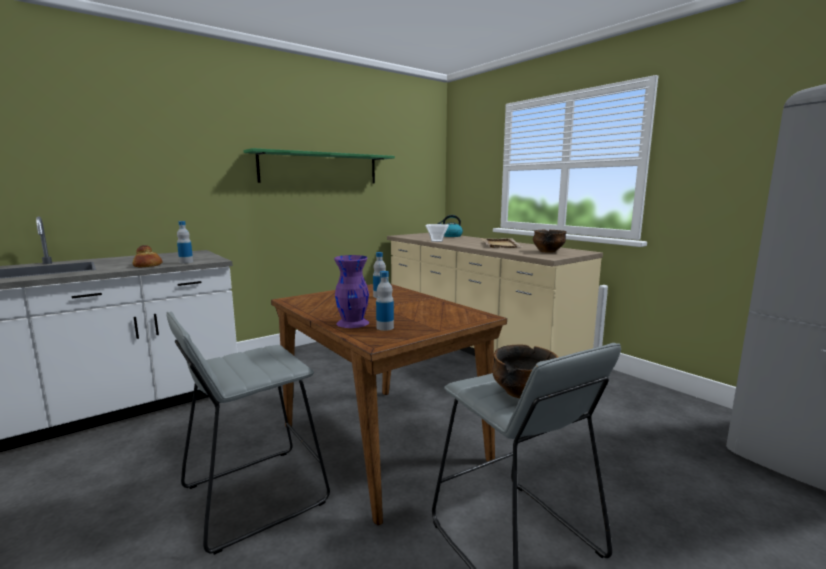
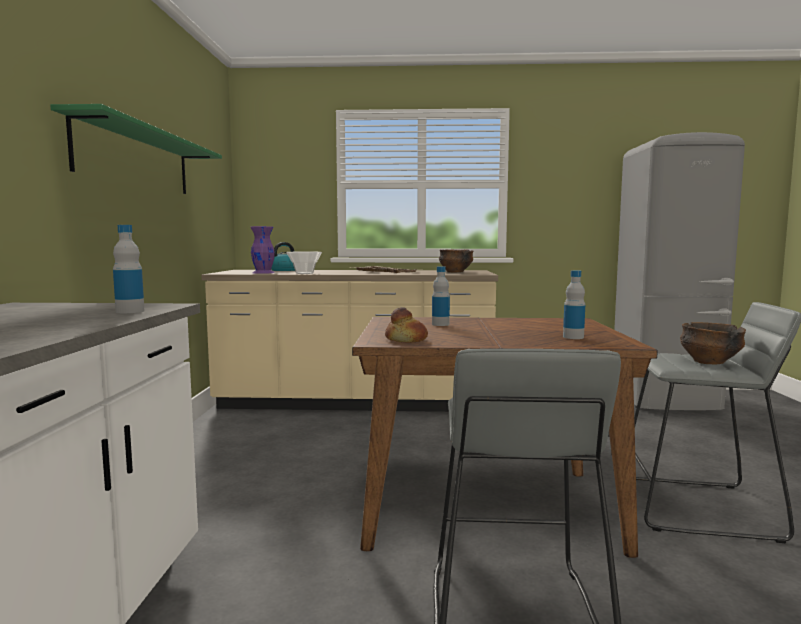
camera: 50 degrees left, 5 degrees down
(148, 265) = (88, 321): bread -> bread (406, 339)
(353, 323) = (538, 340): purple vase -> purple vase (263, 272)

